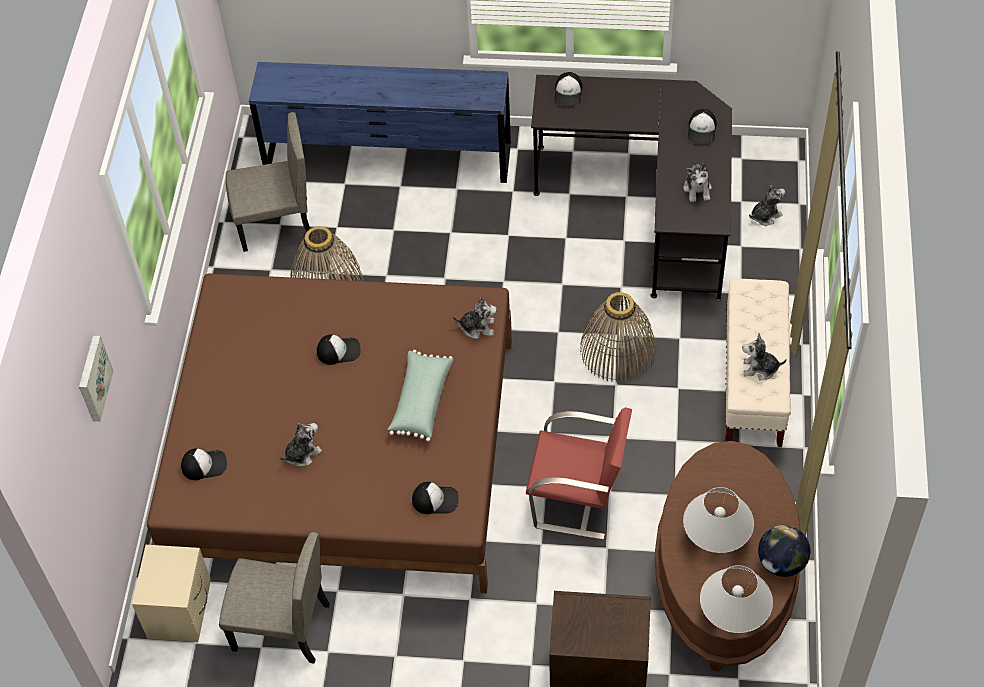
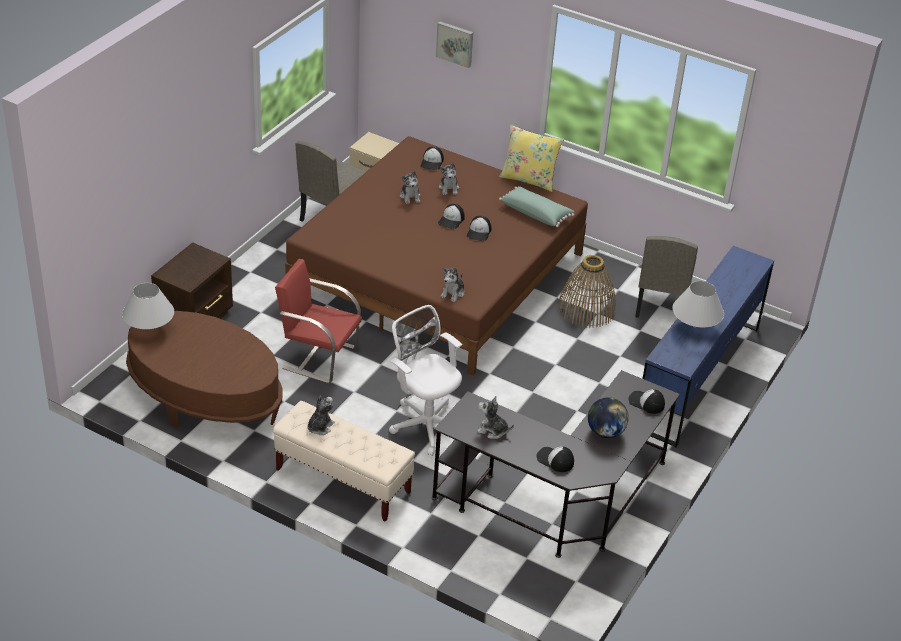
camera: 110 degrees right, 15 degrees down
(188, 346) = (529, 179): none -> yellow pillow
(420, 401) = (411, 251): green pillow -> green pillow (536, 213)
(435, 499) = (332, 233): cap -> cap (451, 220)
(578, 499) = (318, 357): red chair -> red chair turned 75 degrees clockwise
(617, 351) = (425, 423): basket -> white office chair
(716, 536) = (207, 345): white table lamp -> white table lamp (694, 327)
(765, 215) = (500, 565): plush toy -> plush toy (449, 188)
(781, 563) = (162, 364): globe -> globe (605, 432)

